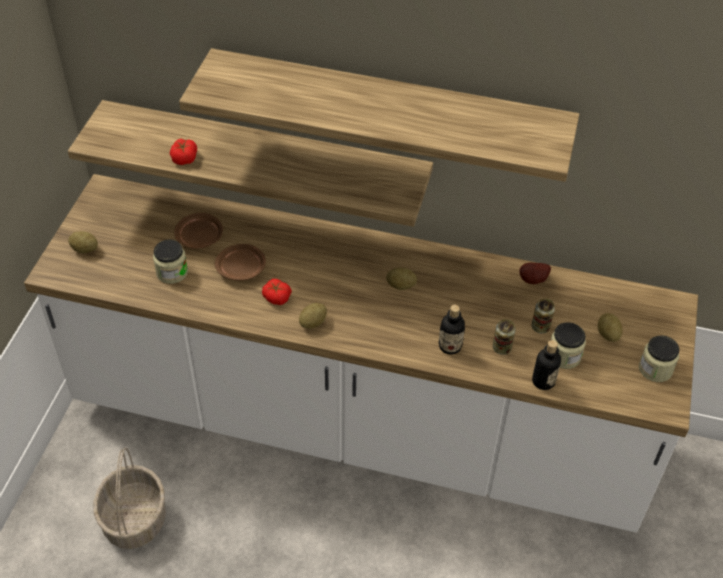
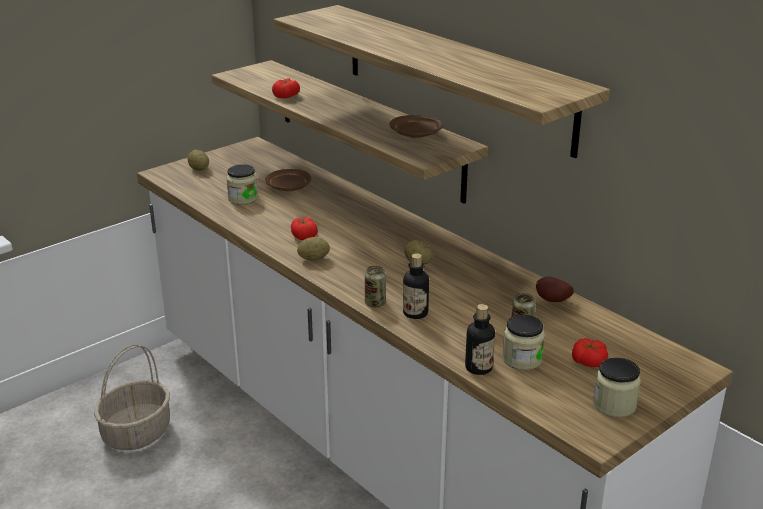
camera: 35 degrees right, 20 degrees down
(241, 268) = (298, 212): brown plate -> brown plate (416, 134)
(501, 348) = (464, 331): can -> can (375, 303)
(608, 334) = (589, 361): potato -> tomato

